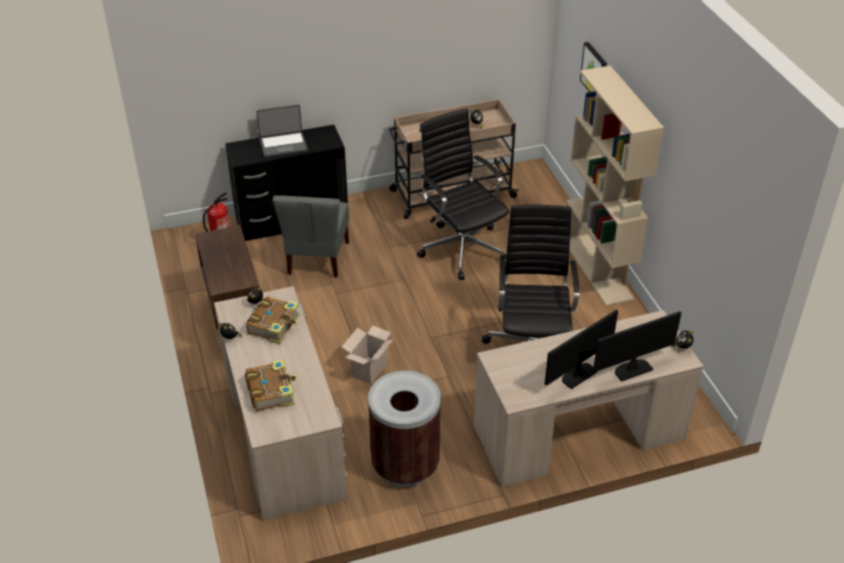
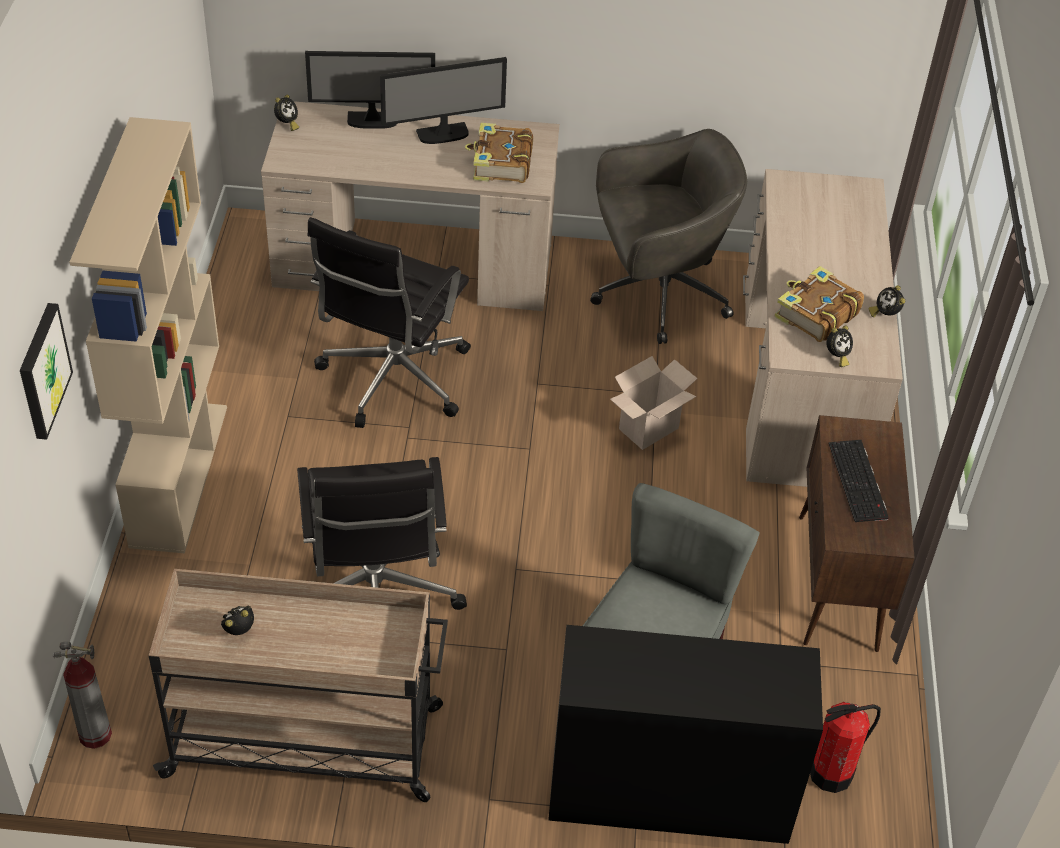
camera: 160 degrees left, 5 degrees up
(229, 258) = (859, 481): none -> keyboard
(271, 391) = (843, 230): book -> book (500, 164)
(283, 145) = (694, 676): laptop -> none
(405, 465) = (657, 295): brown trash can -> grey office chair
(535, 174) = (94, 735): none -> fire extinguisher

